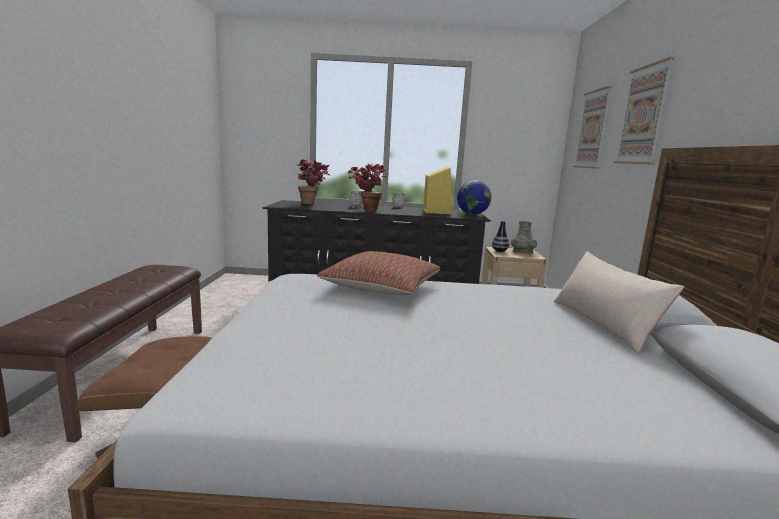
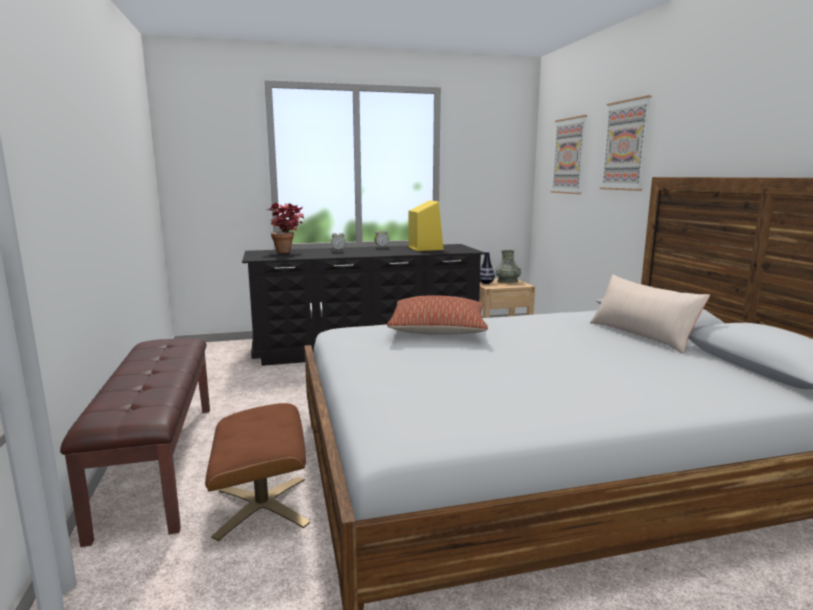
camera: 15 degrees left, 0 degrees up
(366, 210) = (355, 254): potted plant -> none
(472, 214) = (461, 248): globe -> none

